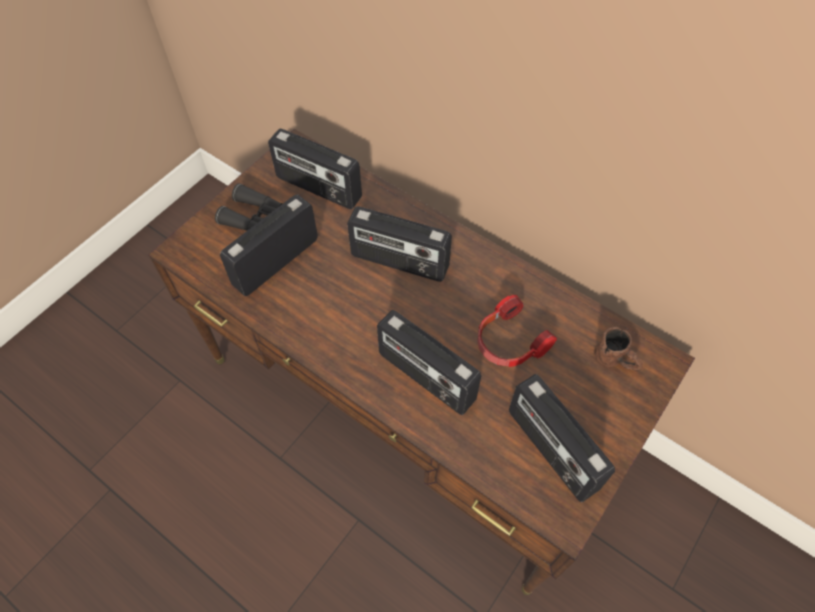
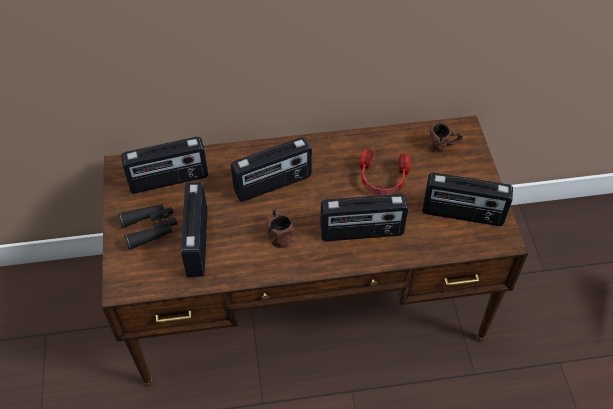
camera: 45 degrees left, 5 degrees down
(350, 312) = (279, 233): none -> brown mug

